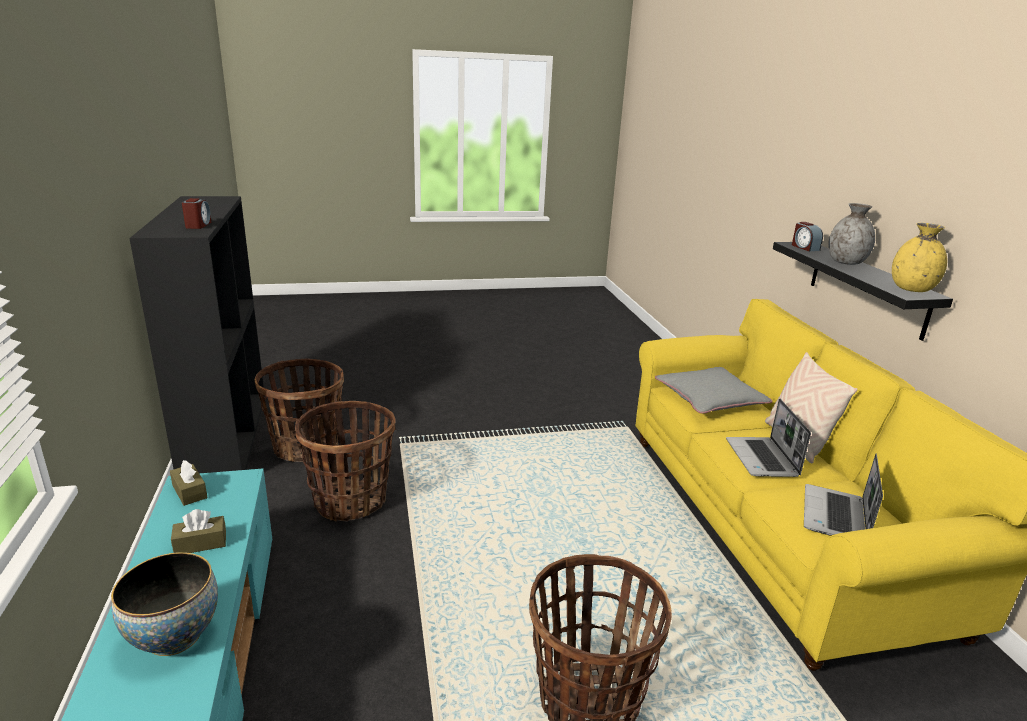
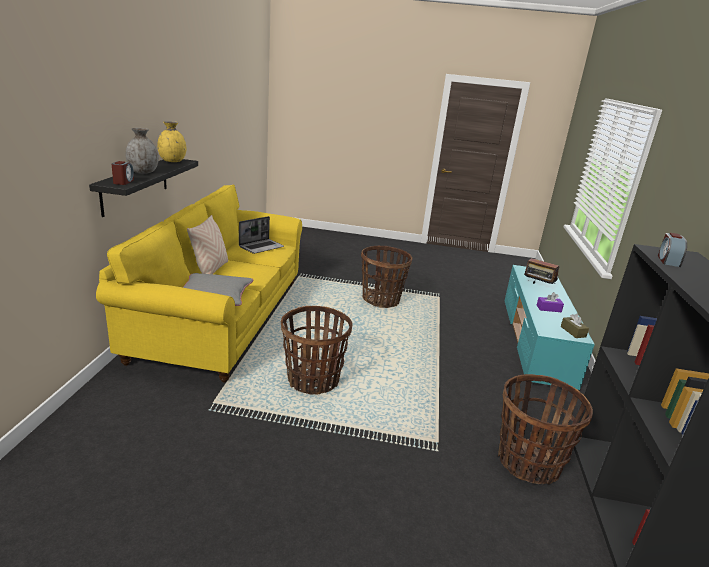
camera: 160 degrees left, 0 degrees up
(174, 637) = (538, 286): bowl -> radio
(200, 543) = (548, 308): brown tissue box -> purple tissue box
(350, 501) = (479, 399): basket -> basket (313, 380)
(762, 459) = (247, 269): laptop -> none

